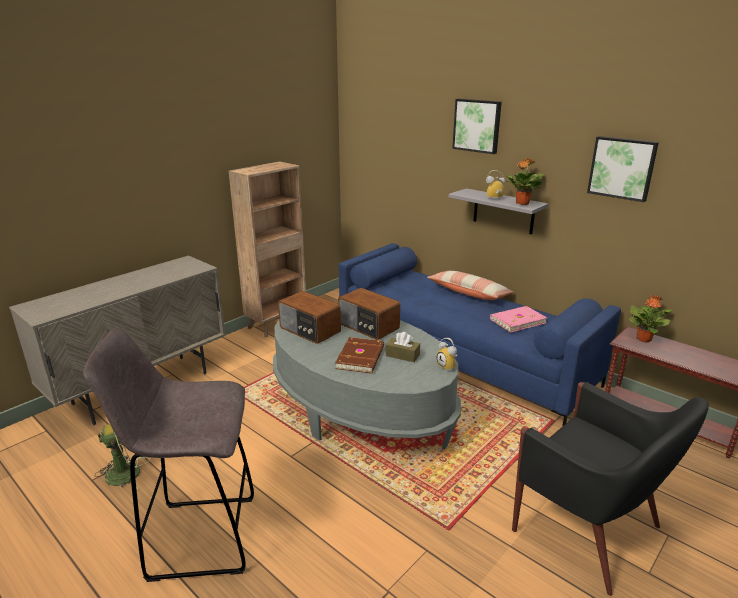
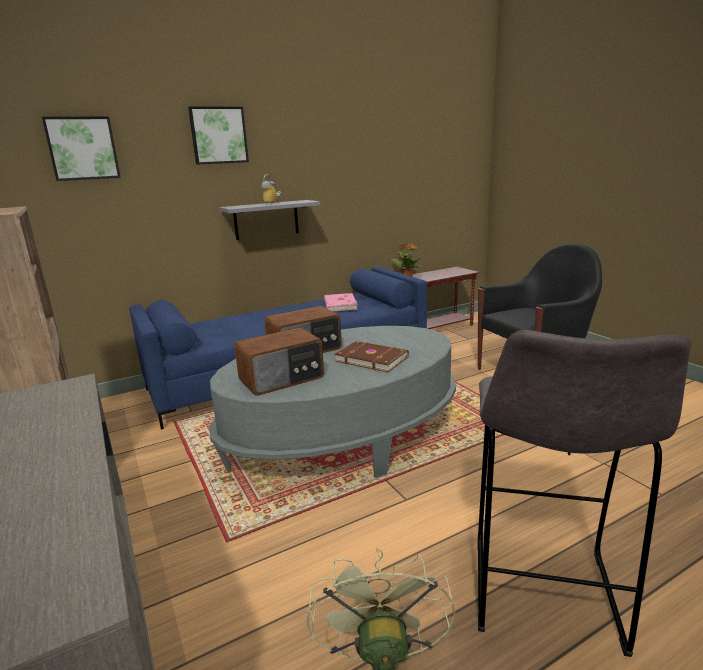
camera: 70 degrees left, 5 degrees down
(402, 355) = (380, 342): brown tissue box -> none
(448, 366) = (413, 329): alarm clock -> none
(469, 293) = (266, 312): pillow -> none
(522, 203) = (297, 201): potted plant -> none
(622, 168) = (356, 155): picture -> picture (82, 148)

